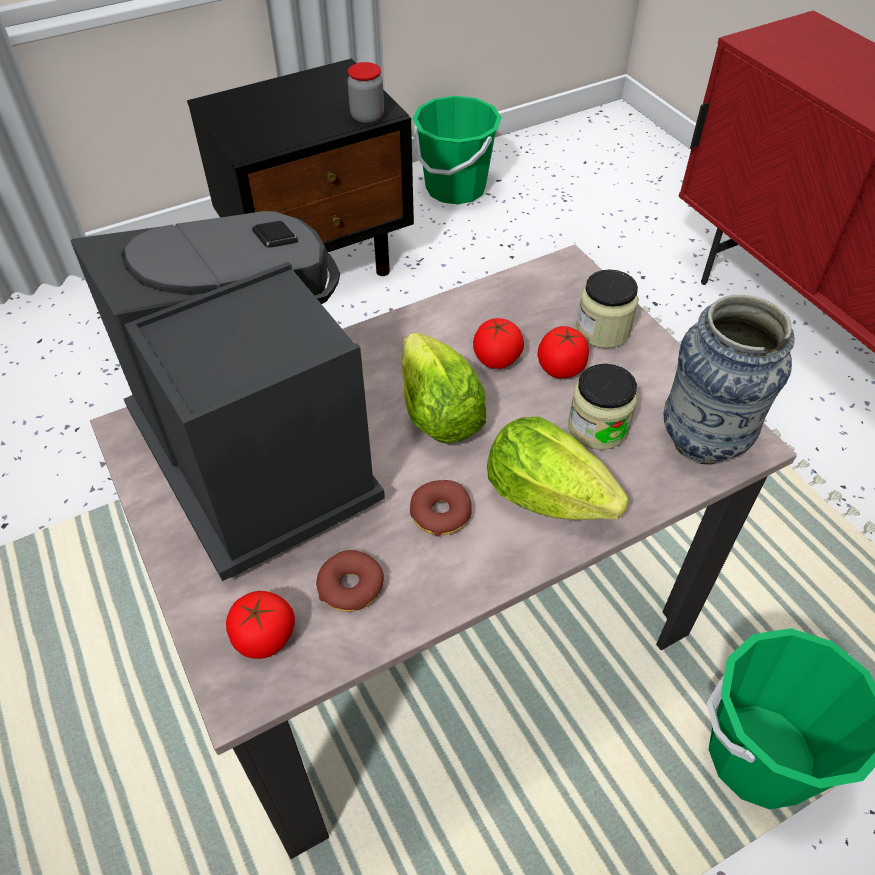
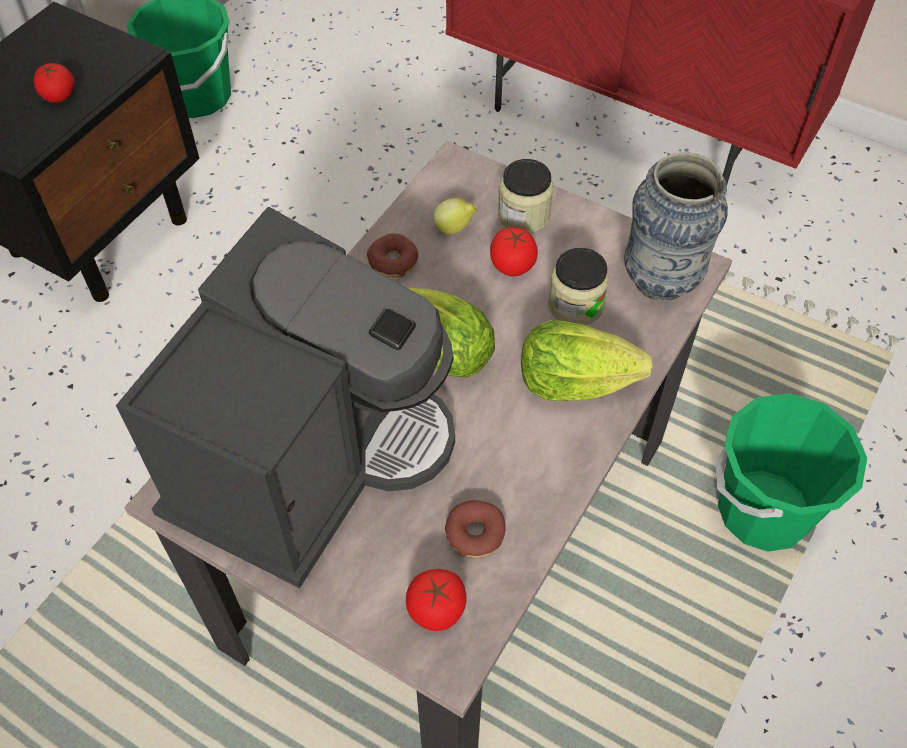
camera: 30 degrees left, 5 degrees up
(259, 451) = (310, 458): coffee machine -> coffee machine turned 90 degrees clockwise
(367, 117) = (123, 67): jar -> none
(440, 514) = (503, 438): donut -> donut (393, 262)
(496, 359) = (454, 280): tomato -> tomato (59, 96)
(528, 317) = (454, 229): none -> lemon

